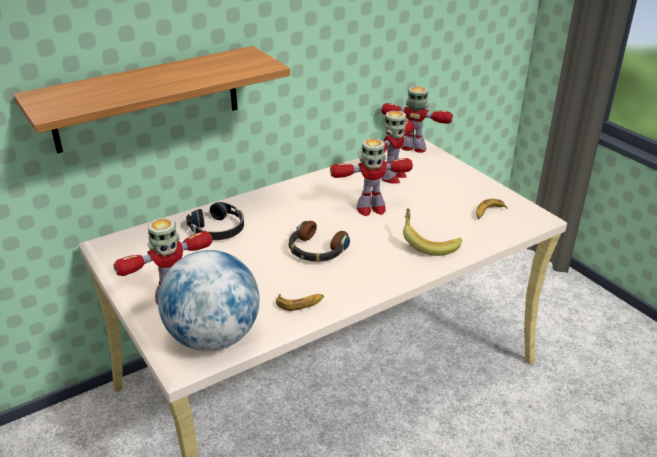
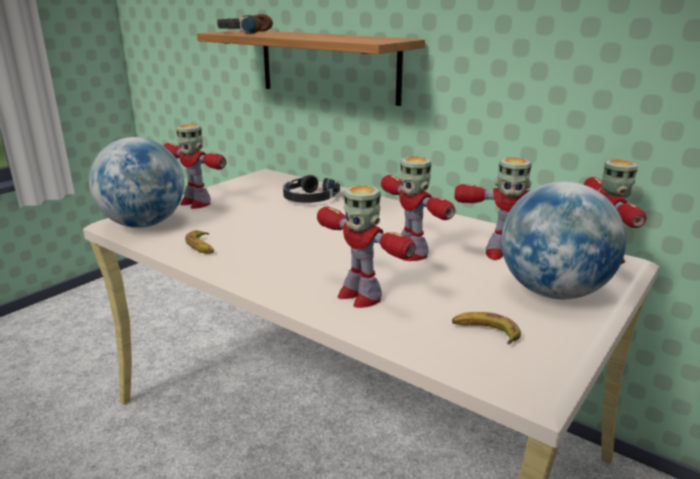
camera: 70 degrees right, 10 degrees down
(316, 250) = (301, 239): headphones -> headphones (243, 32)
(428, 243) = (359, 296): banana -> toy robot
(451, 179) = (553, 292): none -> globe

